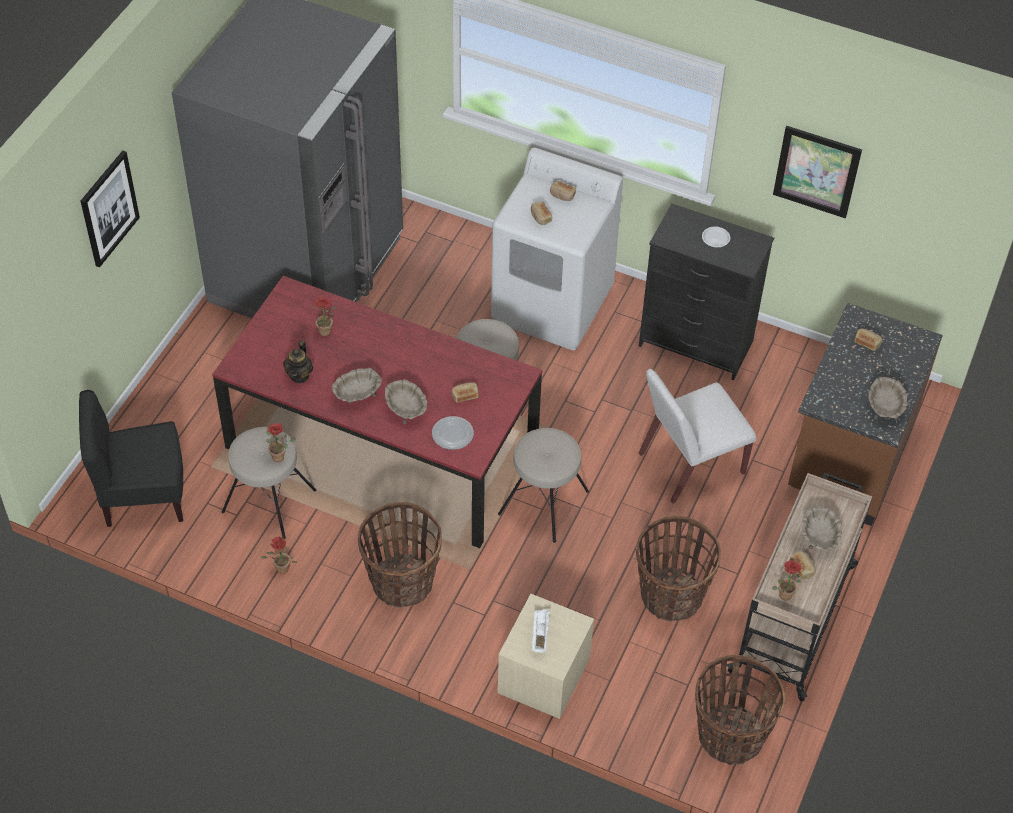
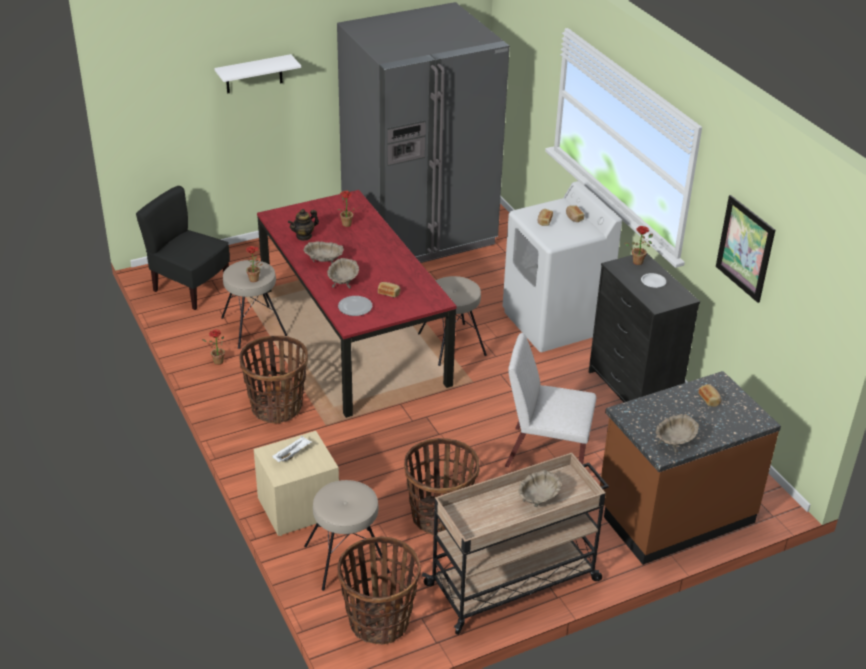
camera: 40 degrees right, 15 degrees down
(109, 208) = (254, 74): picture -> white shelf
(544, 503) = (417, 418): beige stool -> beige stool (347, 559)
(784, 592) = (471, 514): potted plant -> potted plant (638, 261)
(802, 568) = (502, 508): bread -> none

